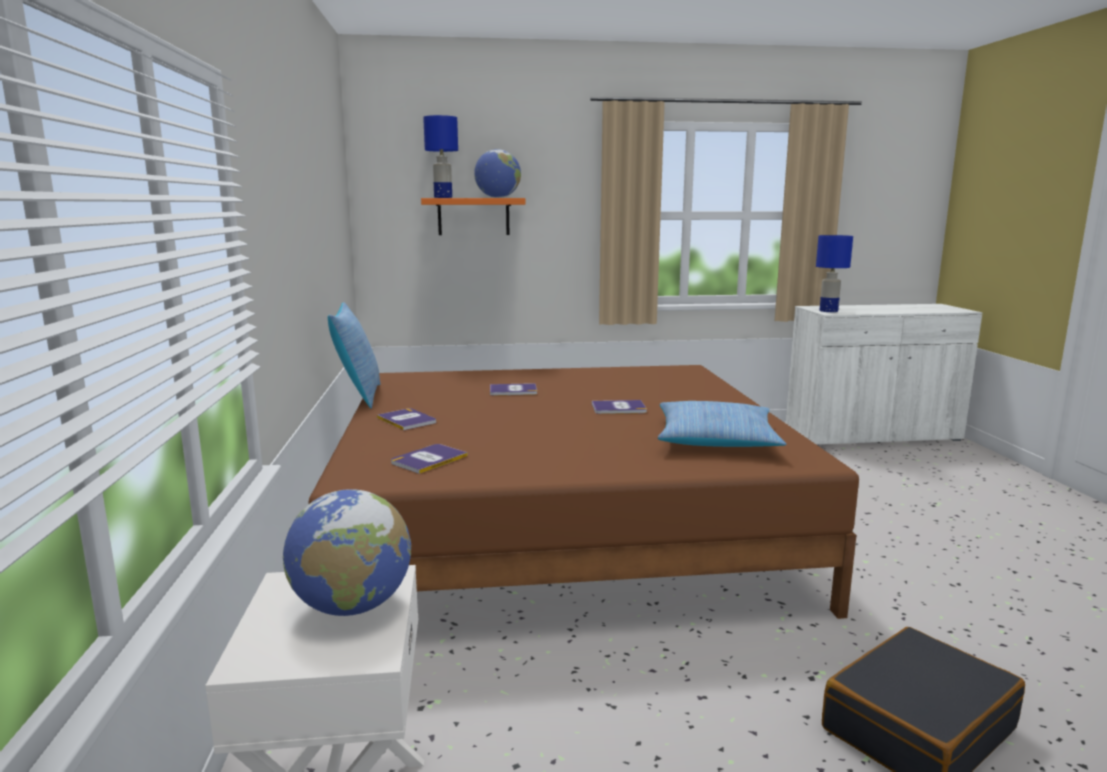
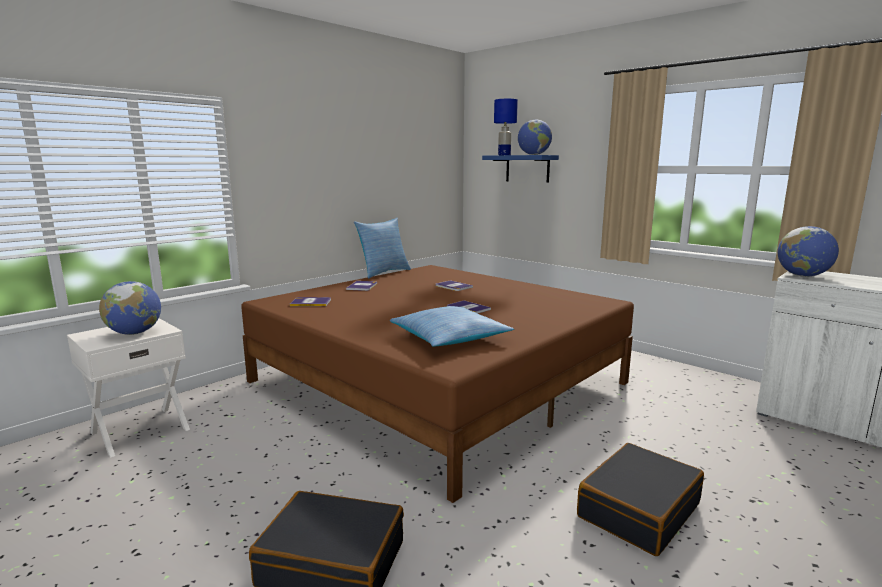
camera: 50 degrees right, 0 degrees up
(473, 216) = (527, 168): orange shelf -> blue shelf
(828, 311) = (803, 276): blue table lamp -> globe
(919, 545) = (638, 510): none -> black suitcase

